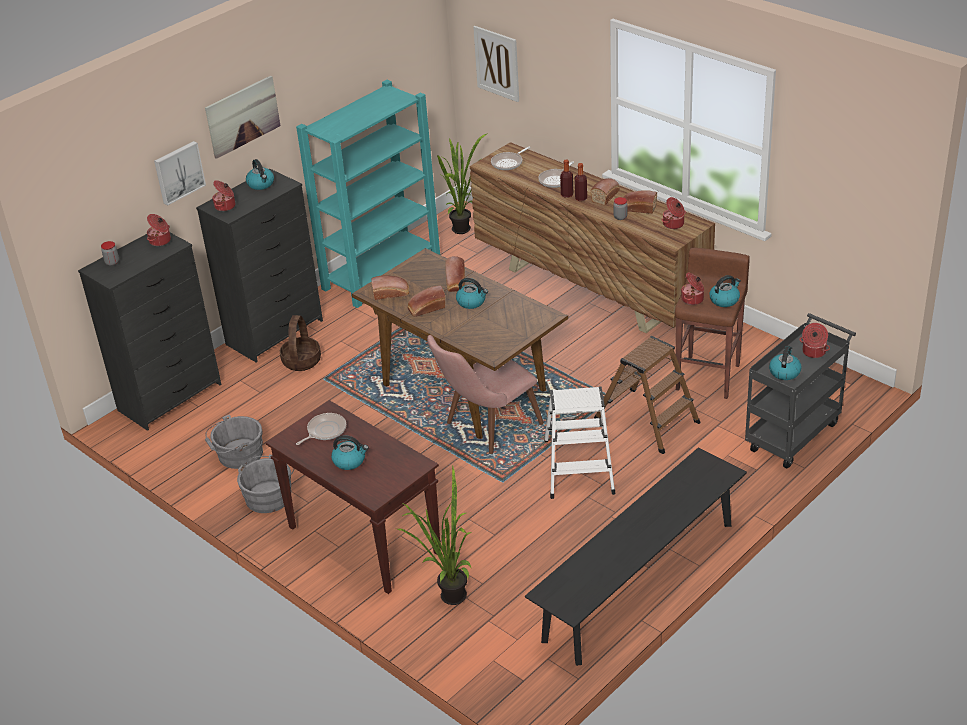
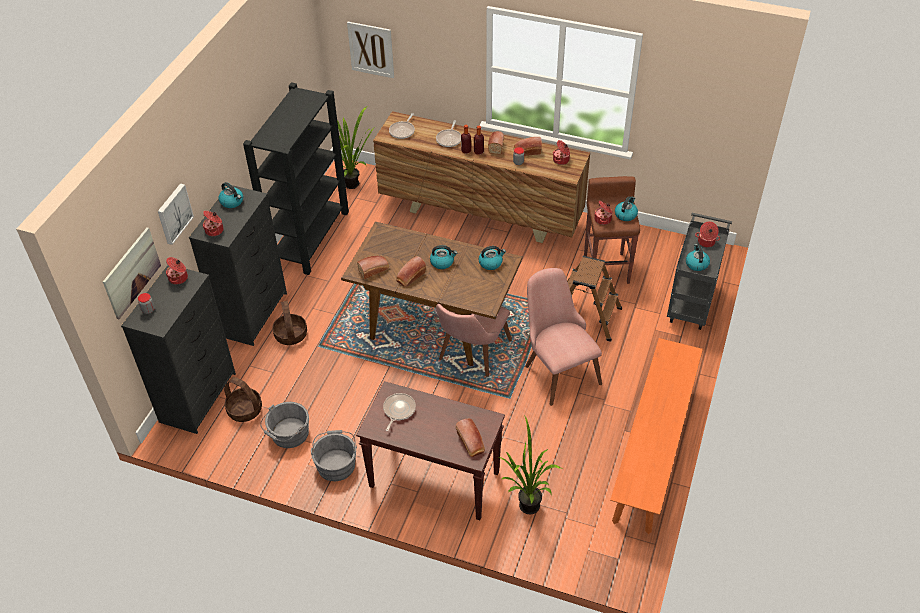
camera: 25 degrees left, 10 degrees up
(208, 420) = (244, 410): none -> basket
(242, 116) = (208, 149): picture -> picture (131, 272)
(350, 461) = (435, 432): kettle -> kettle (491, 263)
(381, 272) = (309, 237): turquoise bookcase -> black bookcase
(455, 282) = (419, 247): bread -> bread (471, 443)
(579, 465) = (557, 368): white step ladder -> pink chair
(639, 581) = (652, 450): black bench -> orange bench

